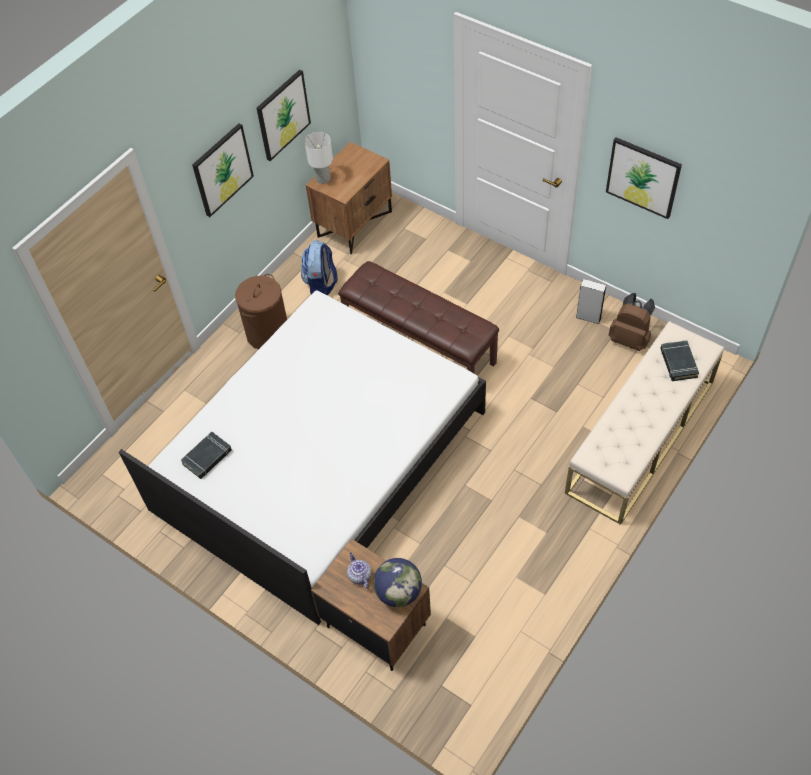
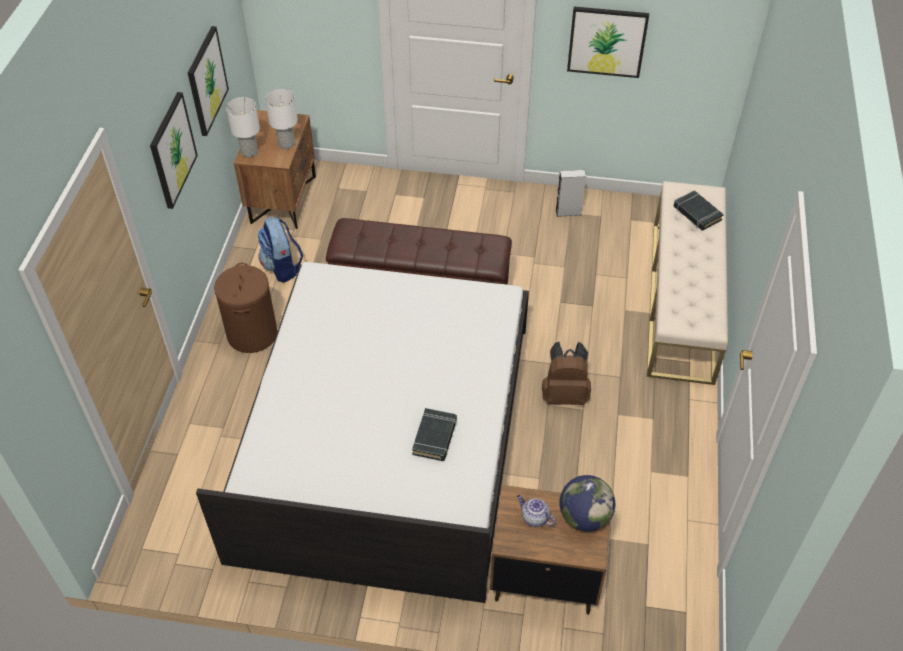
camera: 30 degrees left, 5 degrees down
(207, 457) = (287, 468): black book -> black book (435, 437)
(356, 180) = (287, 143): none -> white table lamp
(630, 339) = (618, 219): brown backpack -> brown backpack (564, 394)

